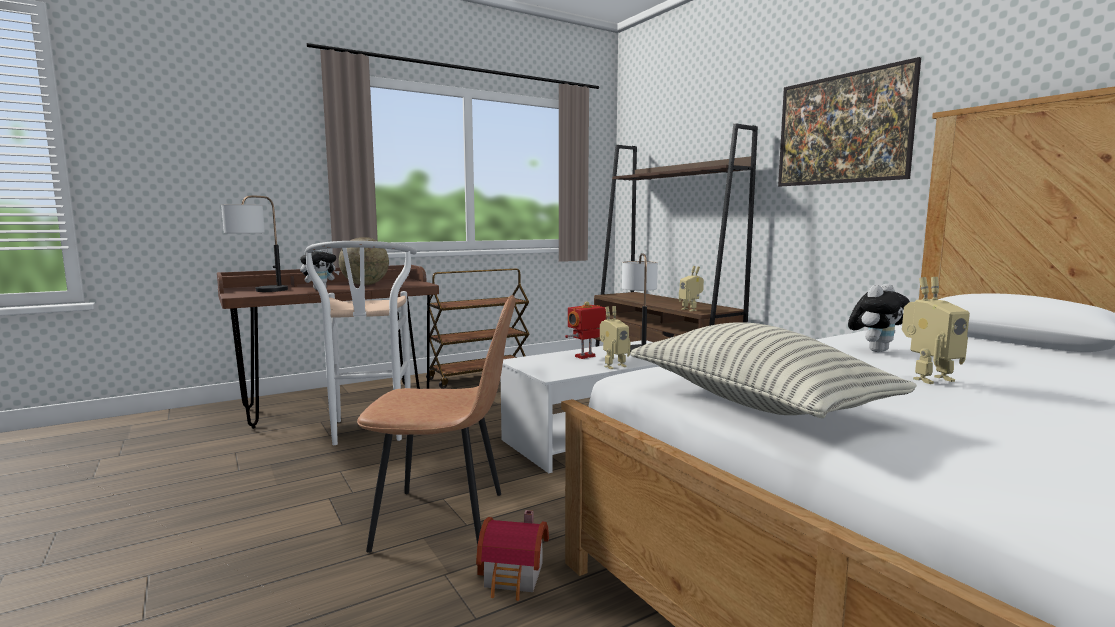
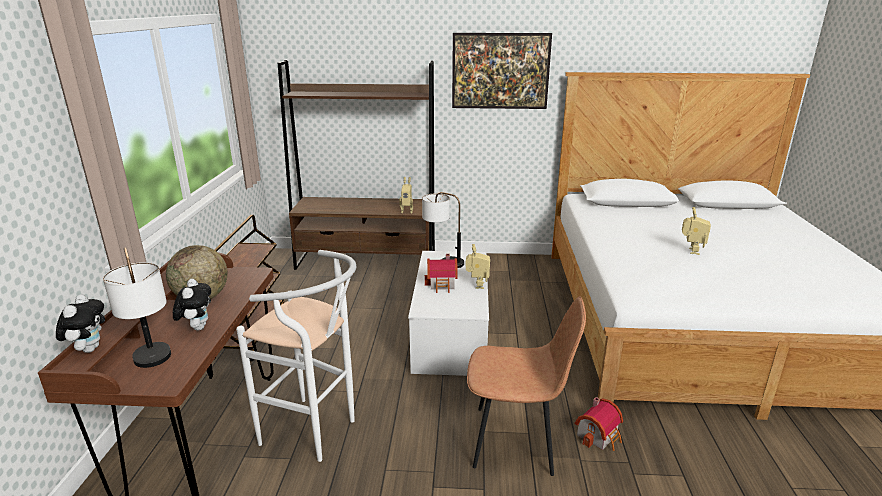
camera: 55 degrees left, 15 degrees up
(444, 521) = (516, 440): brown chair -> brown chair turned 60 degrees clockwise
(586, 357) = (443, 284): toy robot -> toy house
(754, 403) = (701, 295): pillow -> none
(875, 350) = (628, 234): plush toy -> plush toy (89, 349)

